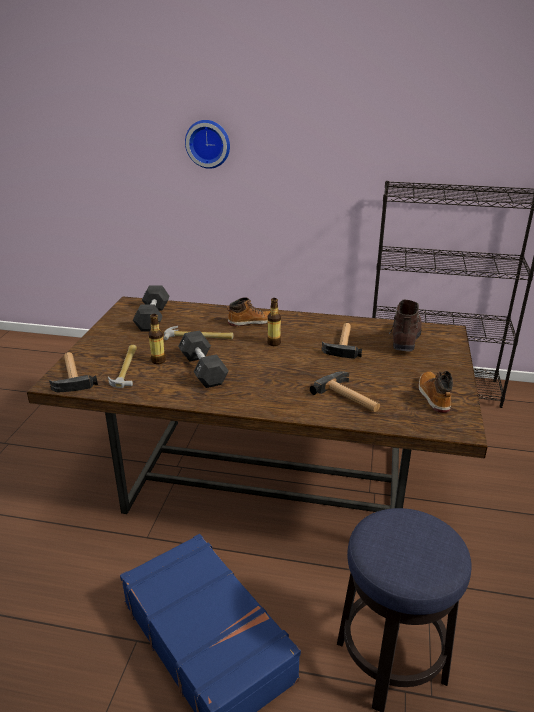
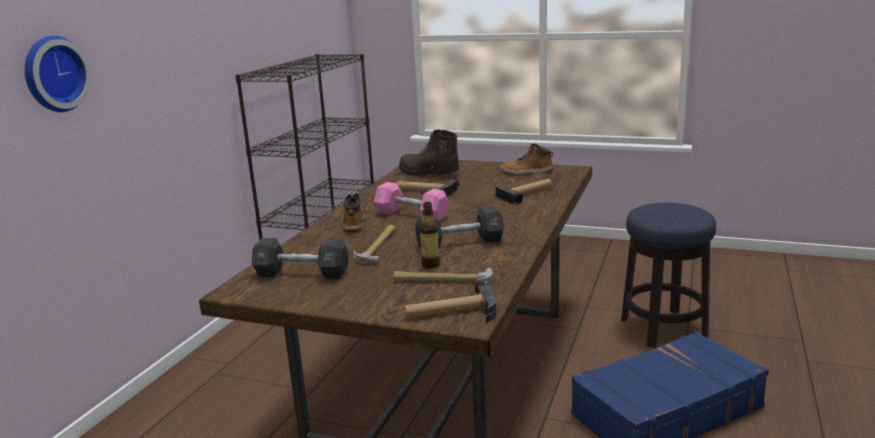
camera: 80 degrees left, 10 degrees down
(274, 343) = (411, 215): bottle -> pink dumbbell

